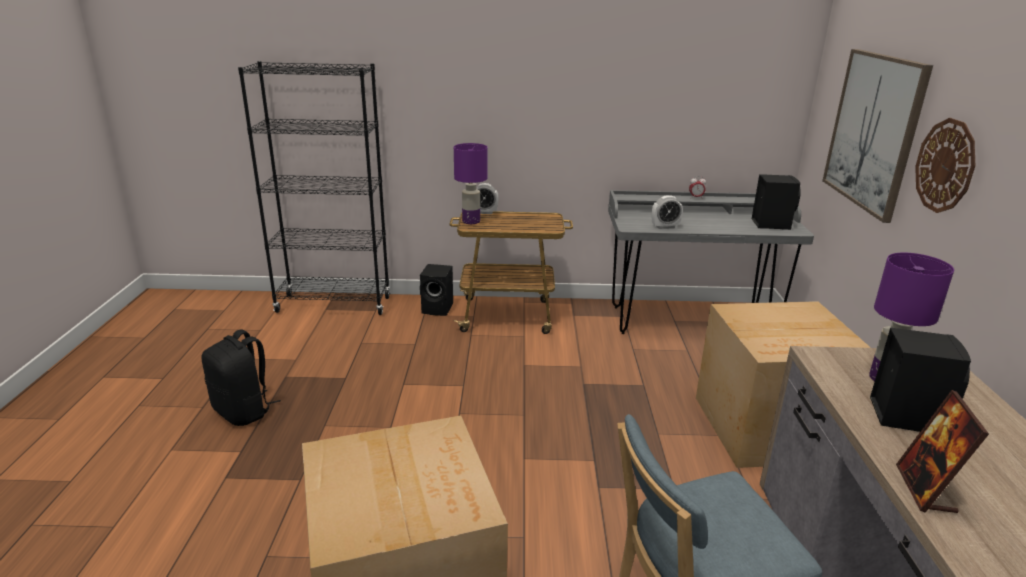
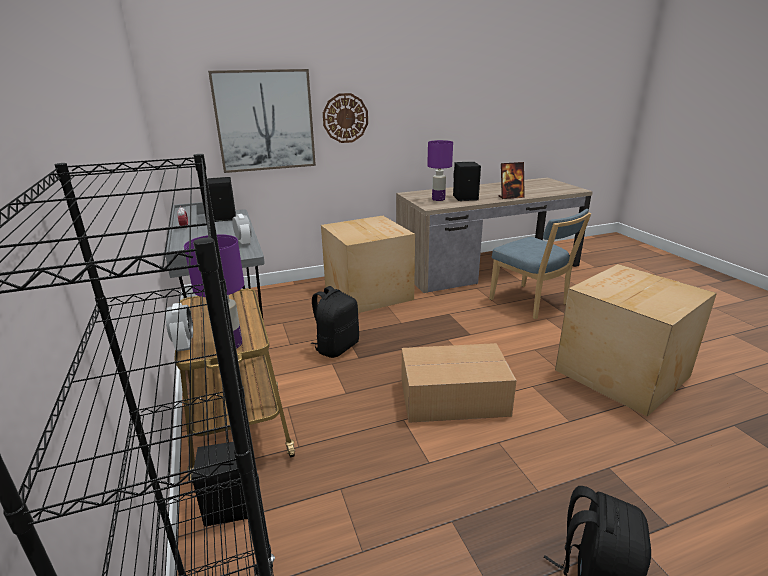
camera: 110 degrees left, 0 degrees up
(472, 422) = (451, 397): none -> cardboard box
(613, 374) = (336, 347): none -> black backpack

